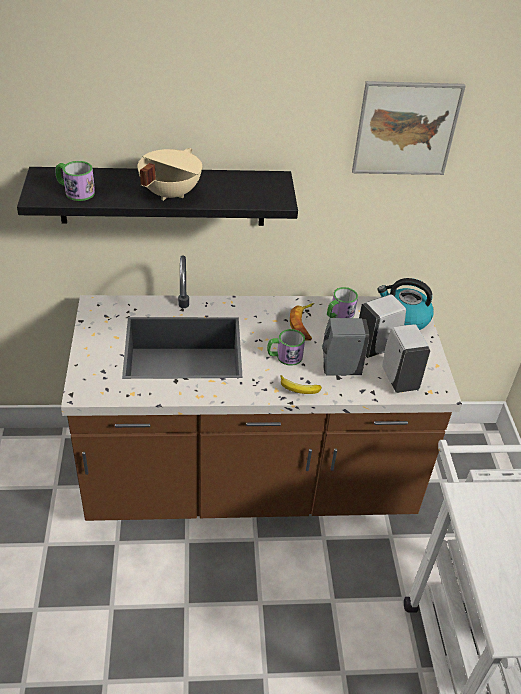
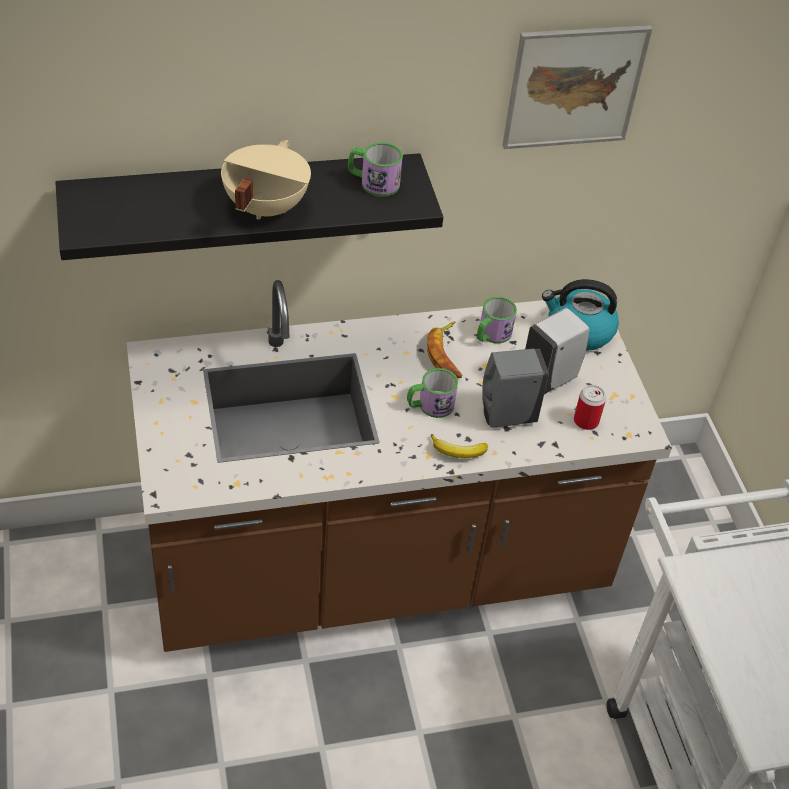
camera: 10 degrees left, 5 degrees up
(75, 191) = (134, 216): mug -> mug (373, 182)
(399, 379) = (586, 421): white soap dispenser -> can

